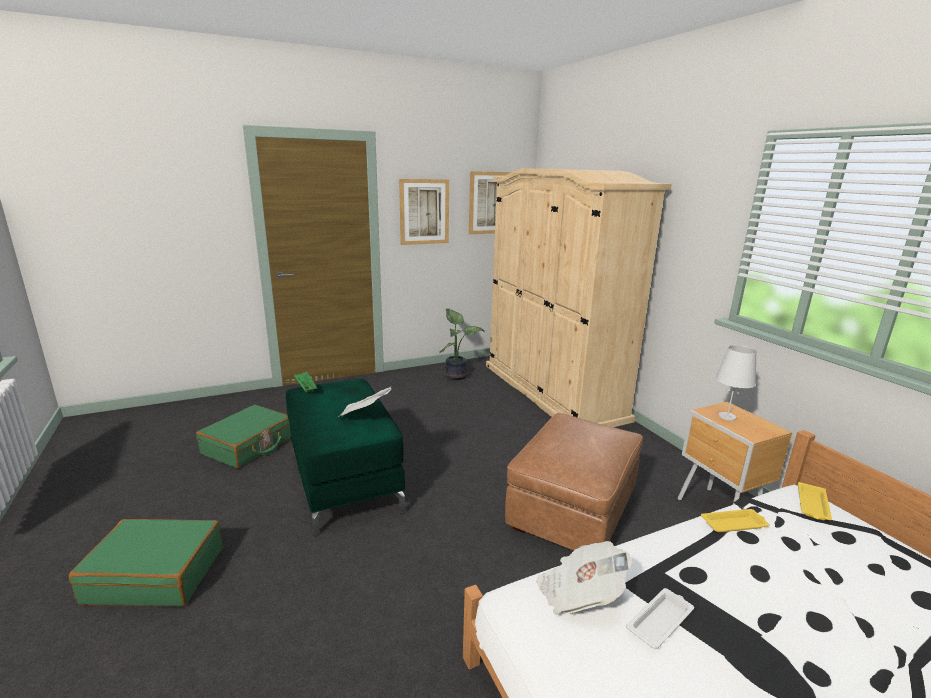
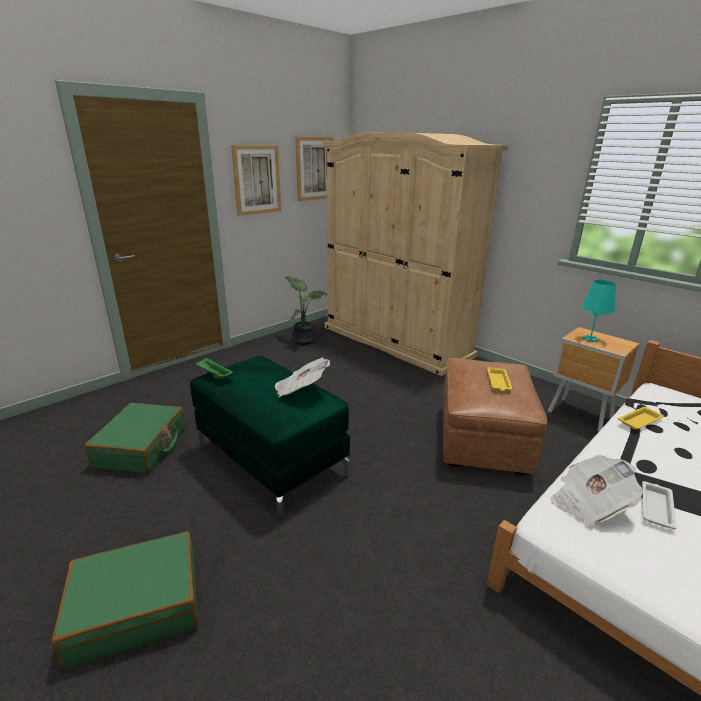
camera: 20 degrees left, 5 degrees up
(727, 416) = (590, 338): white table lamp -> turquoise table lamp
(812, 505) = (672, 395): yellow tray -> yellow tray (498, 382)

